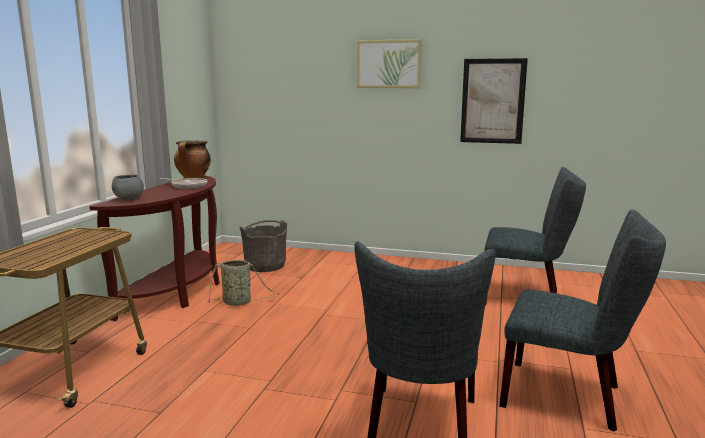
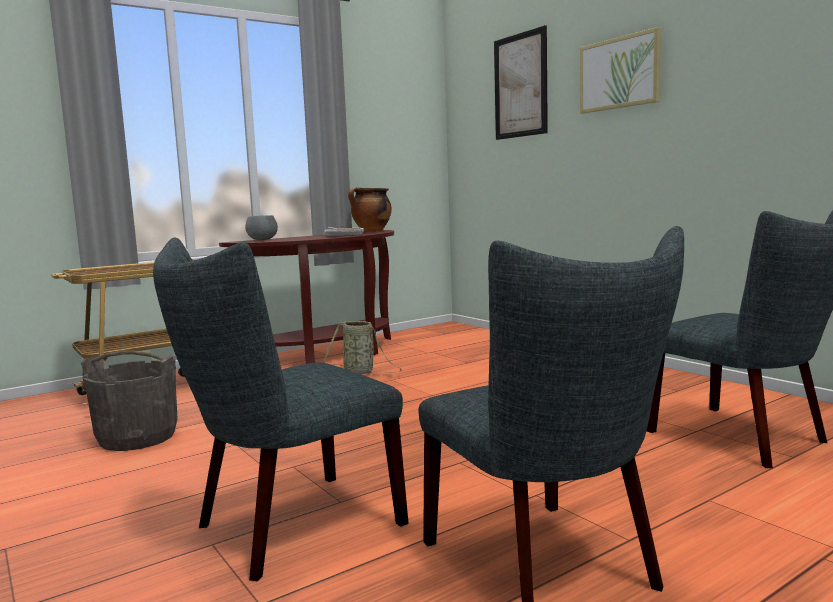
camera: 40 degrees right, 5 degrees down
(265, 266) = (451, 347): grey bucket -> grey bucket (137, 437)
(492, 101) = (767, 107): picture -> picture (520, 85)

